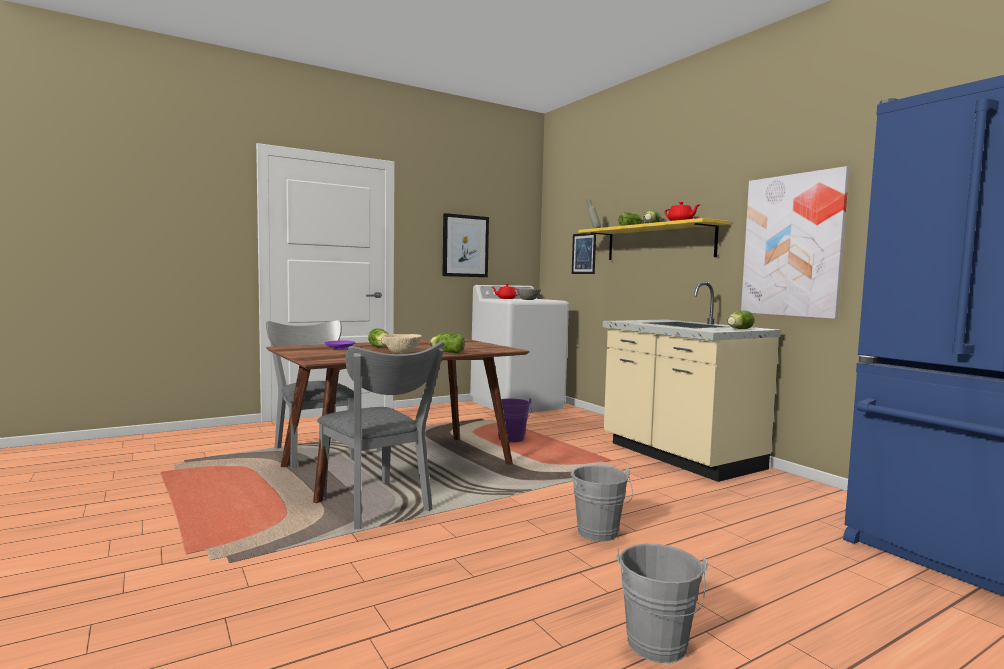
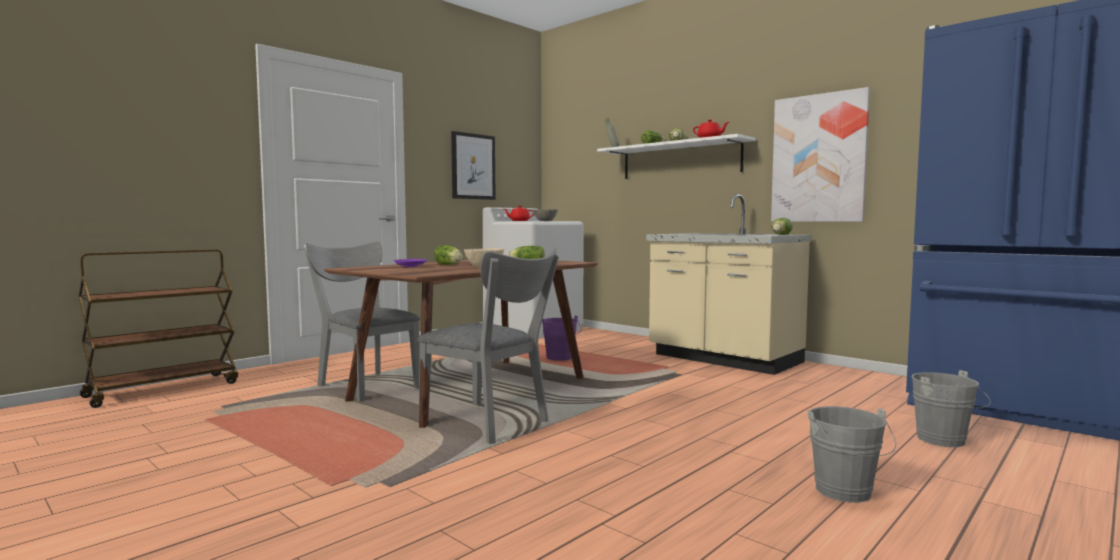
camera: 15 degrees left, 0 degrees up
(161, 439) = (164, 389): none -> brown cart
(583, 253) = (595, 173): picture -> none
(599, 534) = (718, 422): grey bucket -> grey bucket (945, 441)
(658, 243) = (680, 160): yellow shelf -> white shelf

